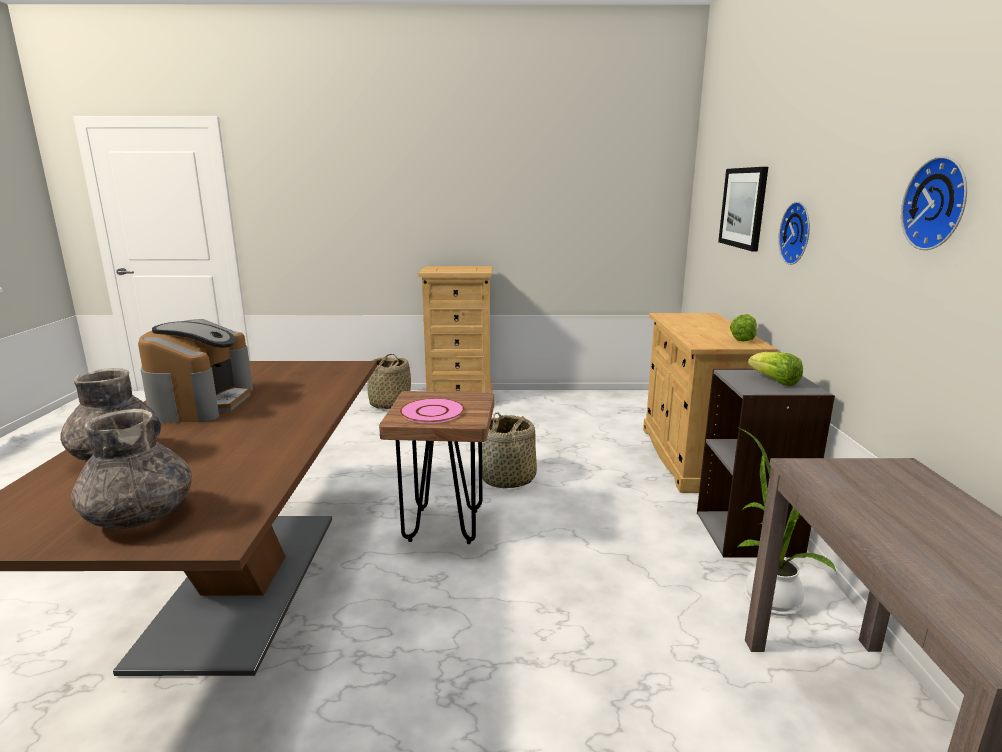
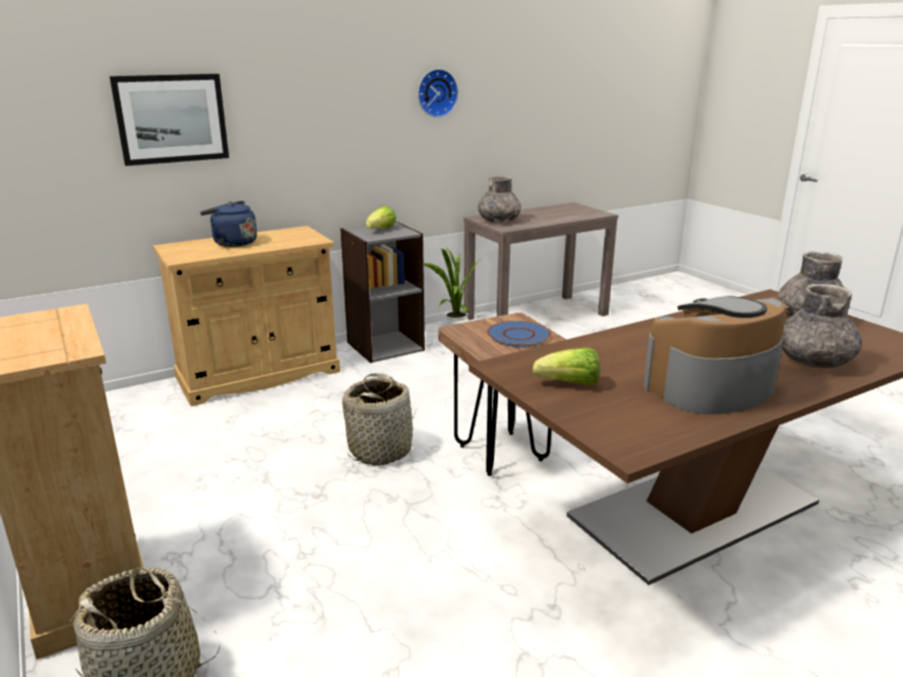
camera: 120 degrees left, 5 degrees up
(432, 412) = (518, 335): pink plate -> blue plate
(707, 326) = (232, 243): none -> blue kettle
(743, 338) = (278, 232): lettuce -> lettuce (569, 384)
(798, 233) = (300, 128): wall clock -> none
(872, 477) = (499, 221): none -> grey vase

